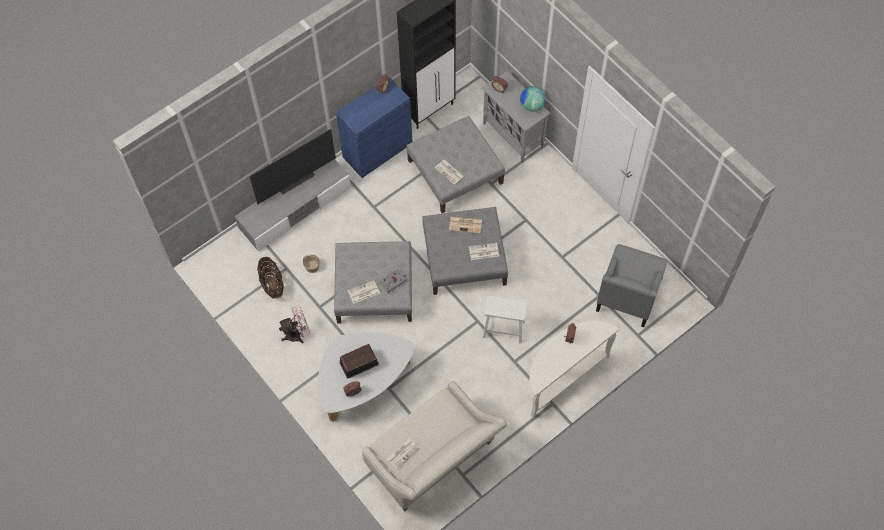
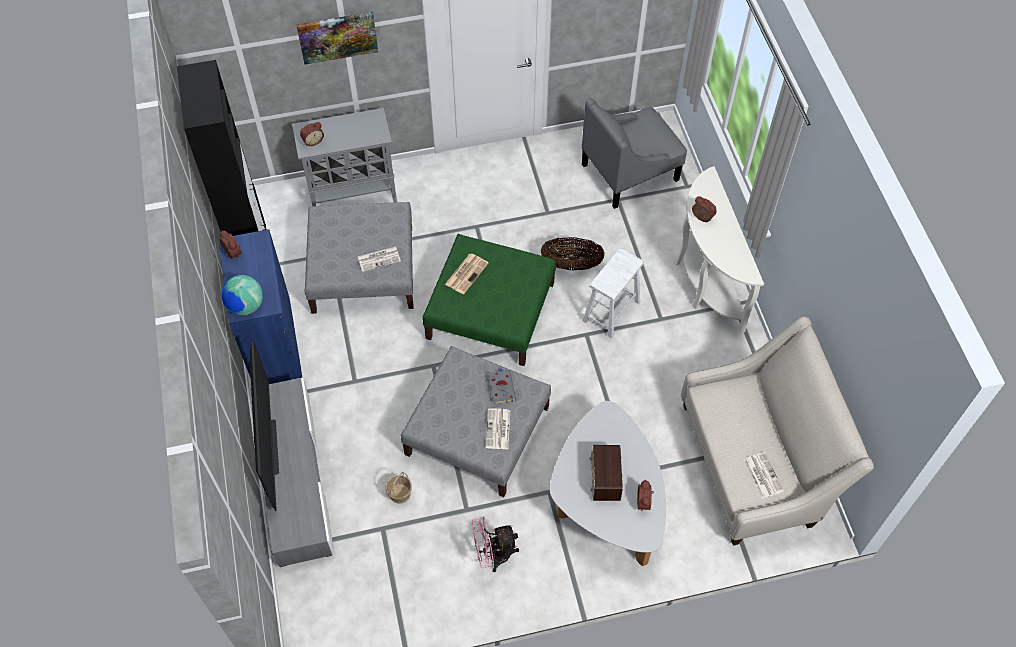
camera: 65 degrees left, 5 degrees down
(272, 284) = (397, 557): basket -> basket (571, 264)
(297, 334) = (493, 555): pink fan -> pink fan turned 105 degrees counterclockwise
(465, 258) = (491, 311): grey ottoman -> green ottoman
(483, 252) = (516, 270): newspaper -> none
(531, 106) = (361, 121): globe -> globe (245, 306)
(542, 52) = (337, 36): none -> picture
(628, 293) = (630, 172): grey armchair -> grey armchair turned 105 degrees clockwise

